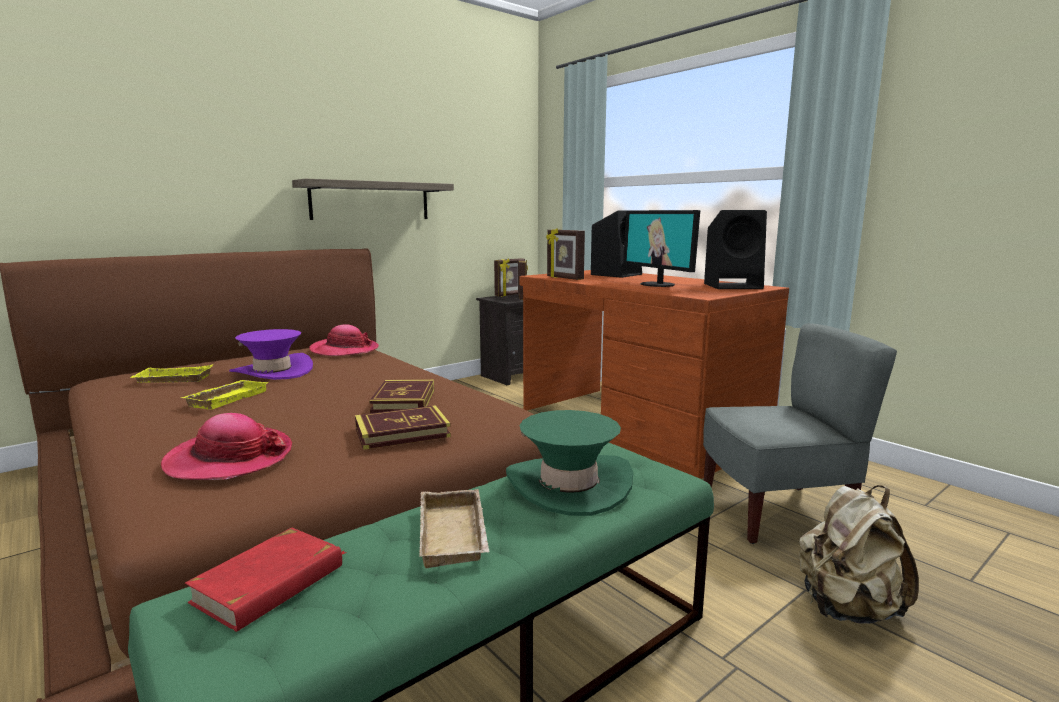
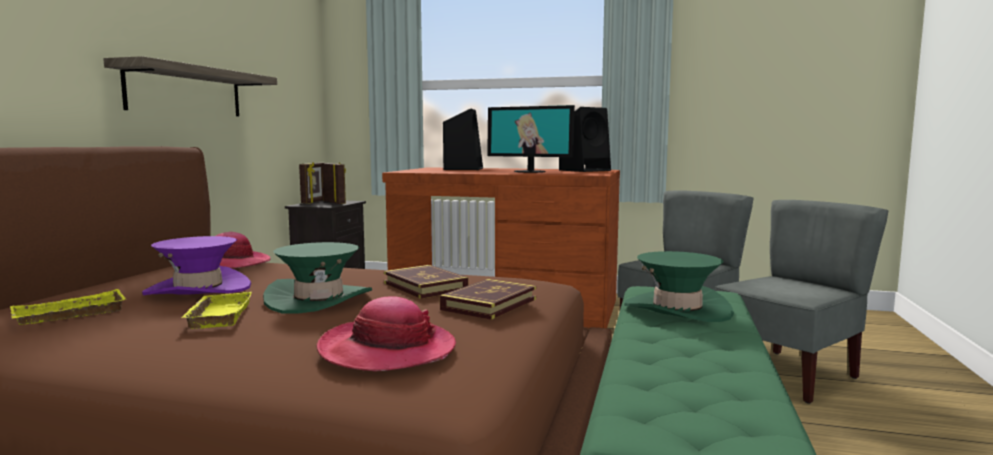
camera: 35 degrees left, 5 degrees down
(270, 584) = (654, 403): red book -> none
(308, 398) = (319, 299): none -> green hat
(456, 535) = (687, 347): beige tray -> none
(564, 278) = (434, 172): picture frame -> none
(847, 609) = (788, 374): beige backpack -> grey chair

